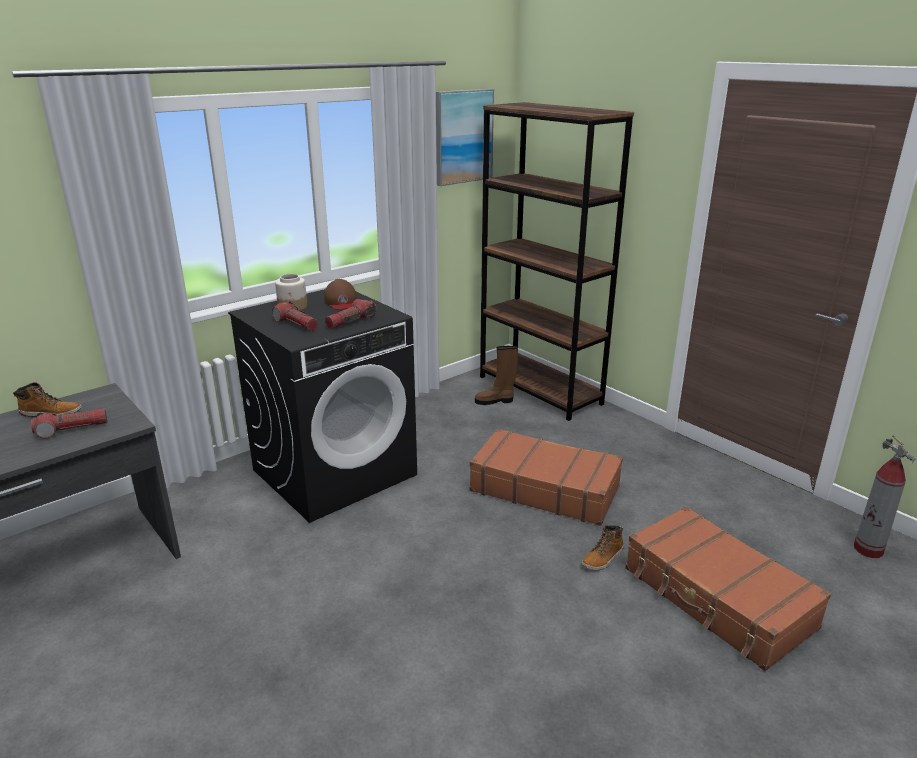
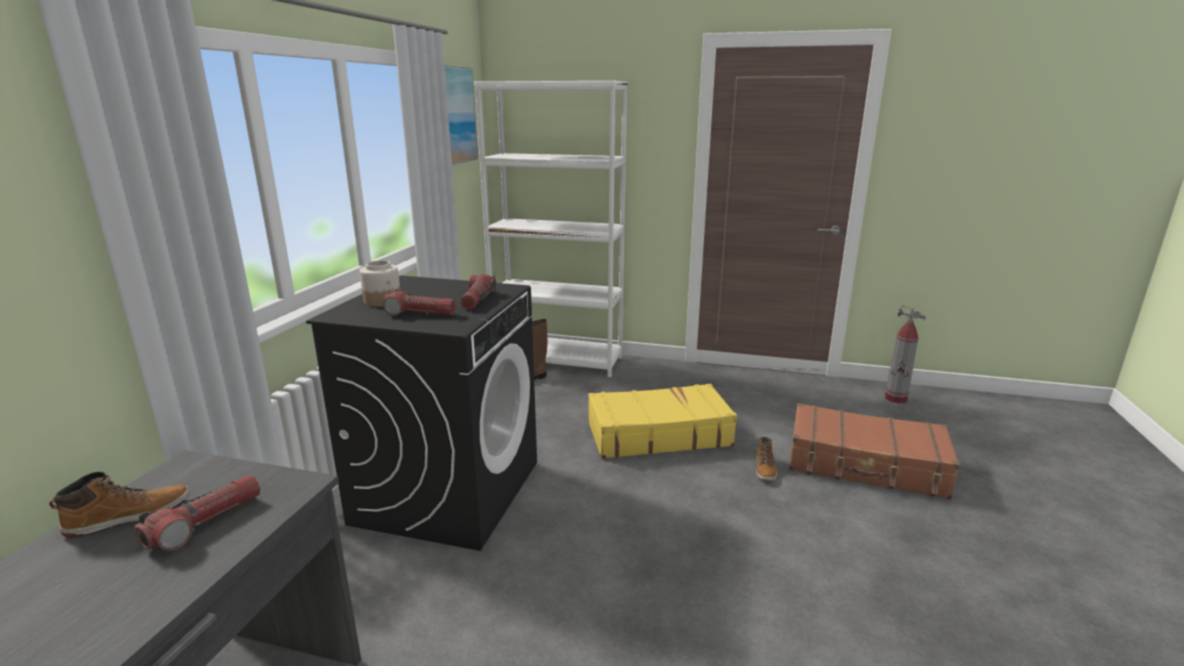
camera: 35 degrees left, 5 degrees down
(341, 301) = (430, 287): brown cap -> none
(540, 390) = (558, 361): brown bookcase -> white bookcase
(544, 488) = (658, 434): brown suitcase -> yellow suitcase

